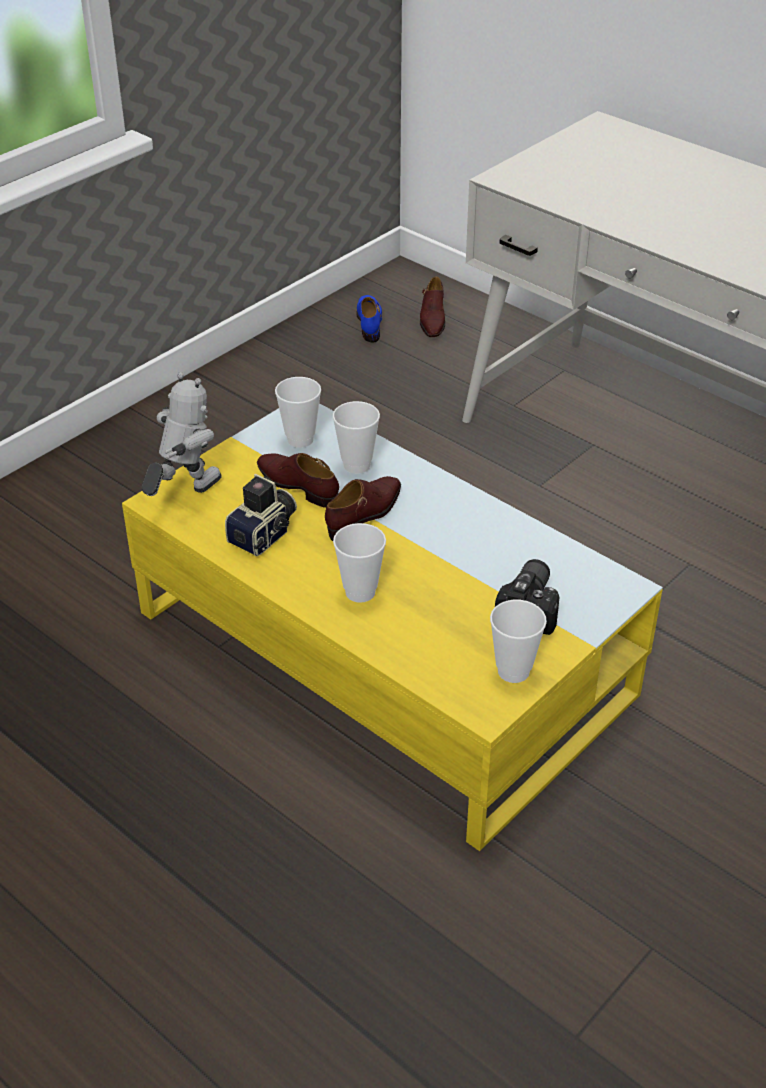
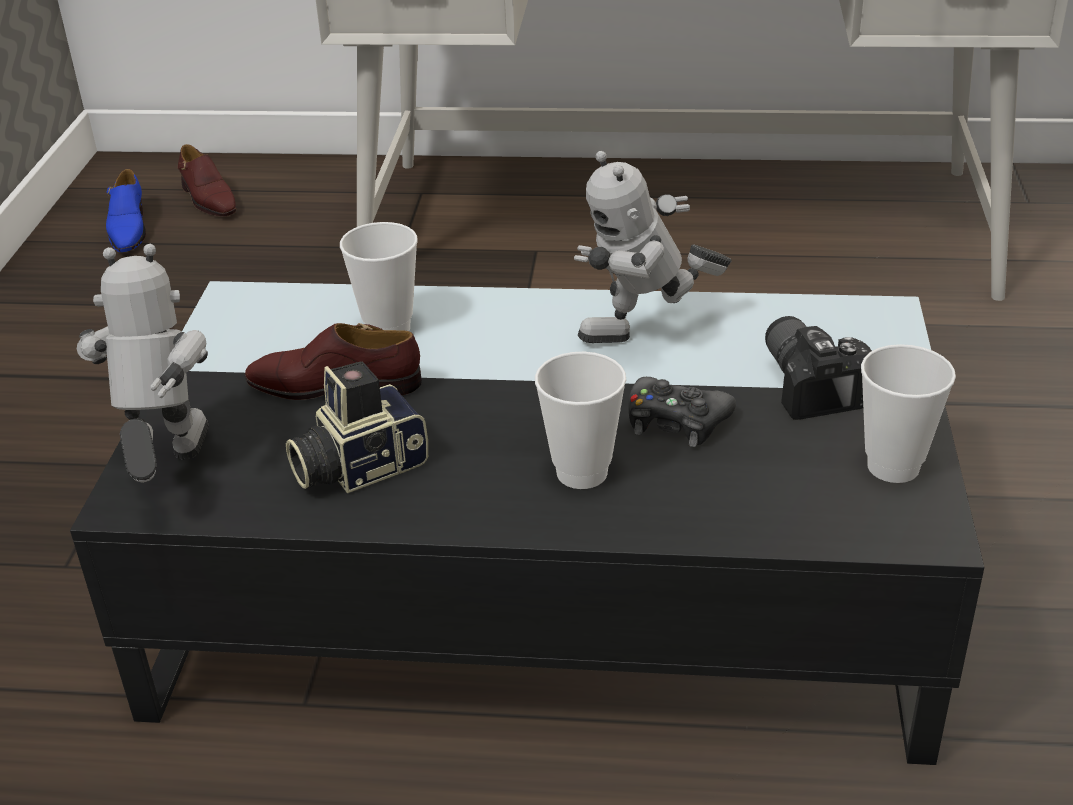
camera: 35 degrees left, 5 degrees down
(265, 534) = (358, 466): camera -> camera turned 120 degrees counterclockwise
(300, 439) = (271, 332): cup -> none
(365, 514) = (471, 378): brown shoe -> none
(369, 322) = (128, 230): blue shoe -> blue shoe turned 150 degrees counterclockwise
(382, 652) = (544, 588): yellow coffee table -> black coffee table
(436, 590) = (676, 422): none -> black game controller
(478, 536) = (646, 338): none -> toy robot

